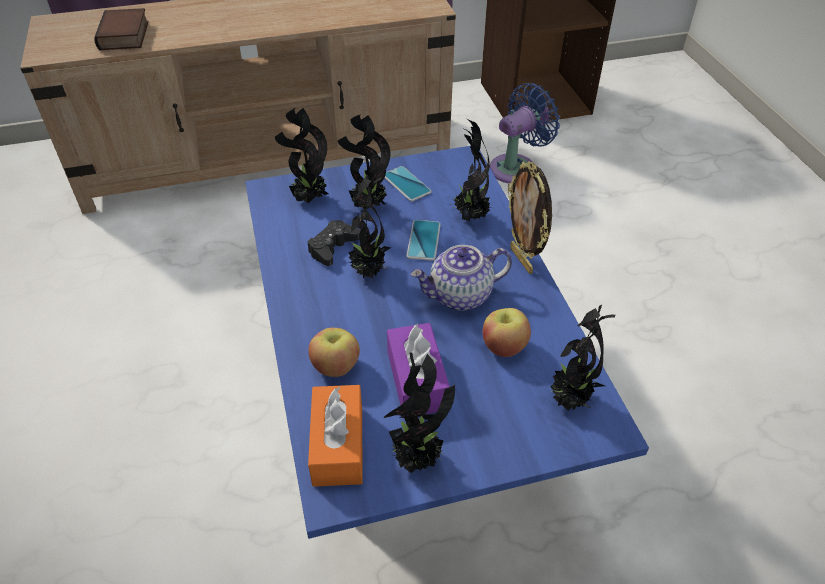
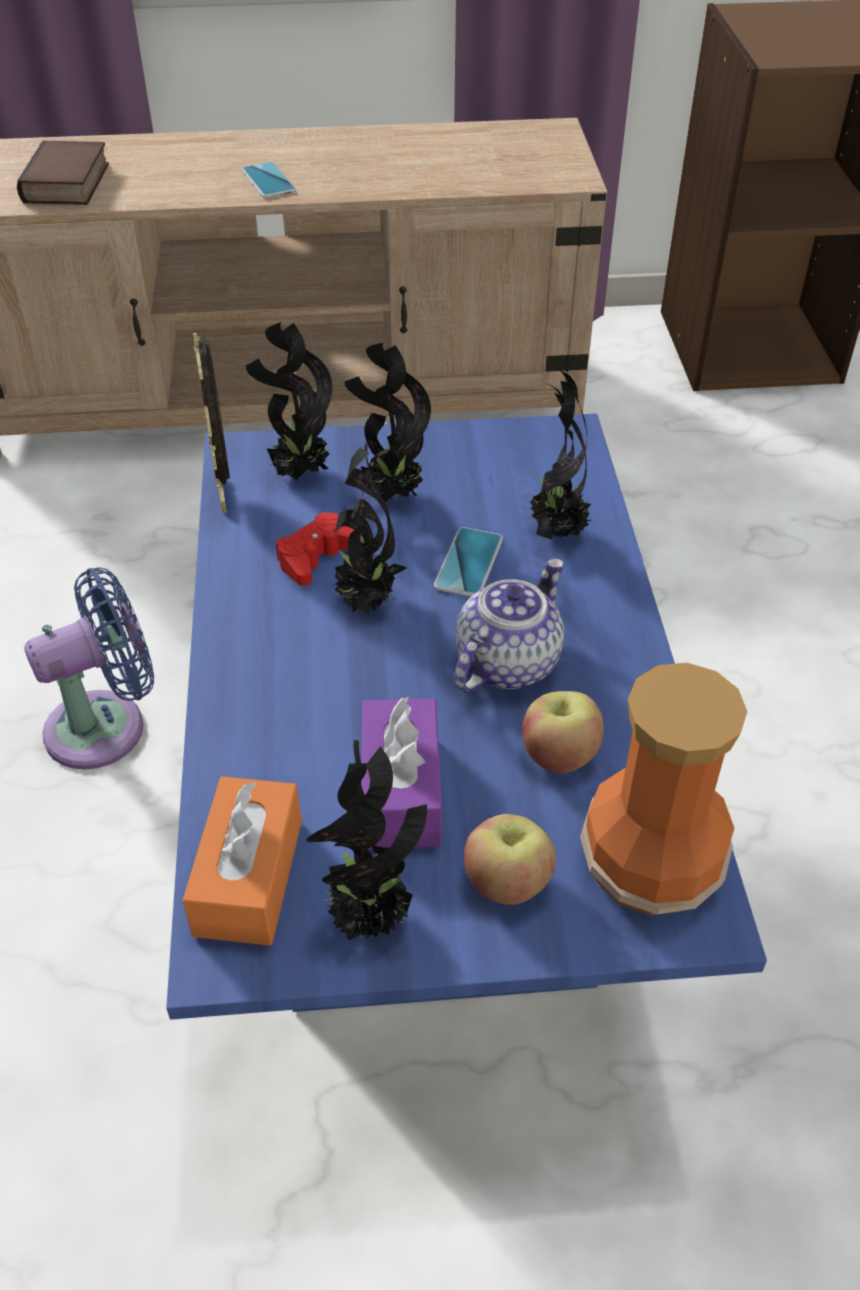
camera: 10 degrees right, 0 degrees up
(333, 247) = (318, 556): black game controller -> red game controller
(336, 366) = (276, 749): apple -> apple (507, 882)
(406, 184) = (463, 467): phone -> phone (268, 181)
(460, 296) = (506, 662): teapot -> teapot turned 135 degrees clockwise
(516, 167) = (691, 460): blue fan -> blue fan (106, 726)
(522, 260) = (626, 615): picture frame -> picture frame (224, 493)
(570, 400) = (650, 860): potted plant -> vase

